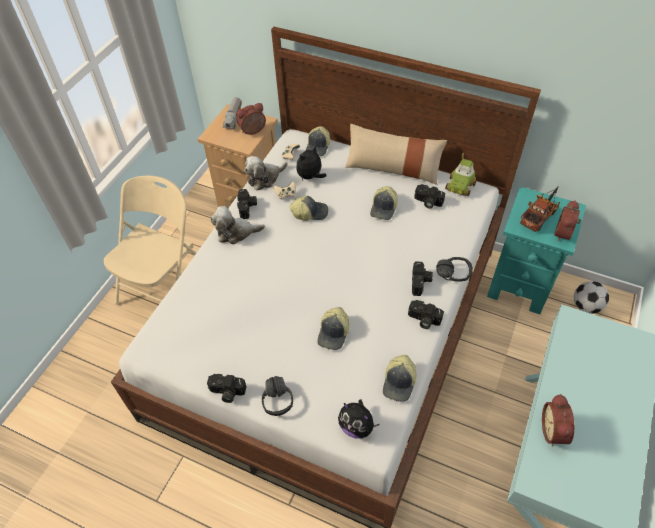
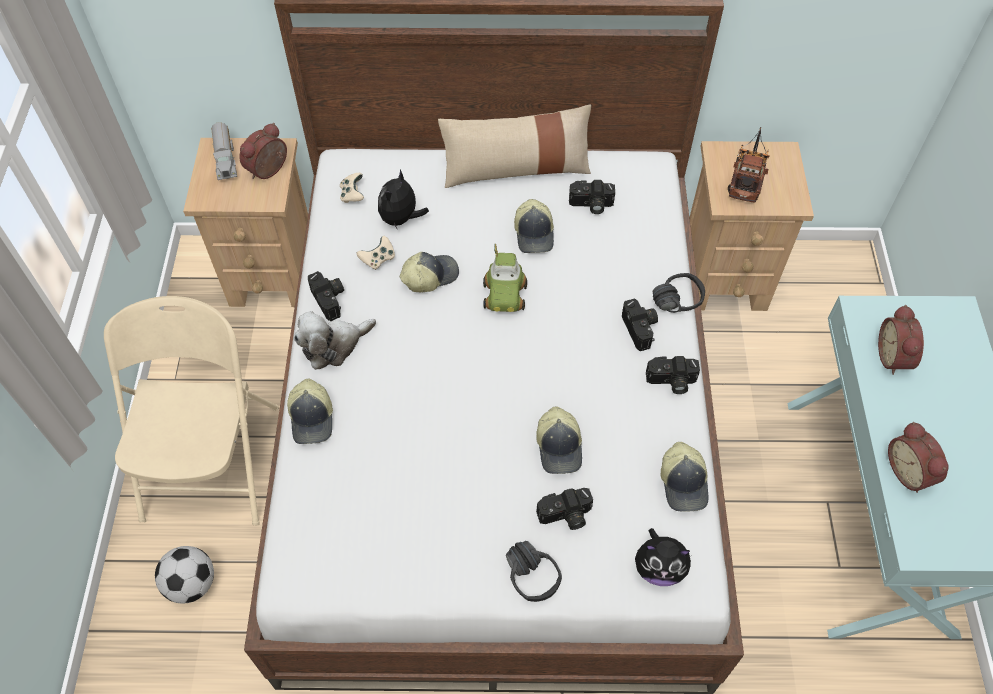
camera: 25 degrees left, 5 degrees up
(226, 392) = (453, 595): camera -> camera (565, 516)
(265, 178) = (332, 243): plush toy -> none
(318, 146) = (387, 166): cap -> cap (313, 418)
(460, 186) = (624, 166): toy car -> toy car (505, 295)
(519, 286) = (724, 280): turquoise nightstand -> beige nightstand
(564, 233) = (790, 192): alarm clock -> alarm clock (895, 357)
(585, 306) = (818, 279): football -> football (191, 584)

